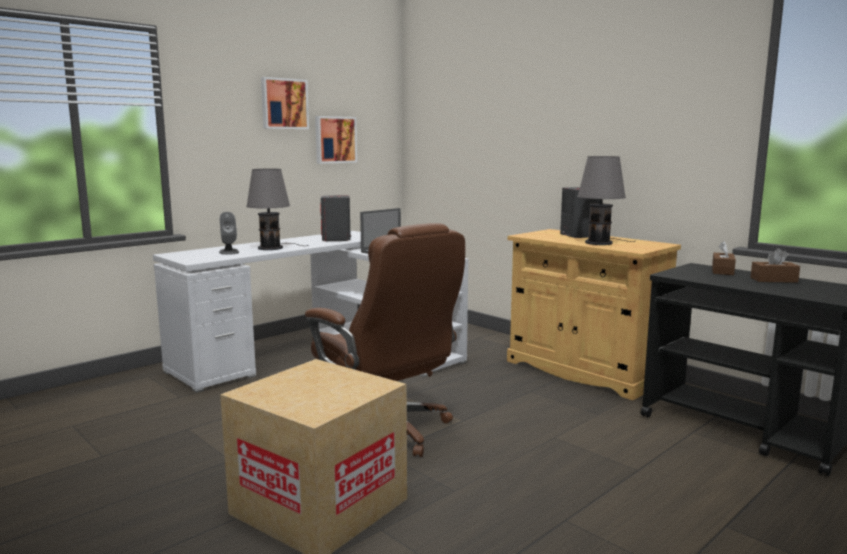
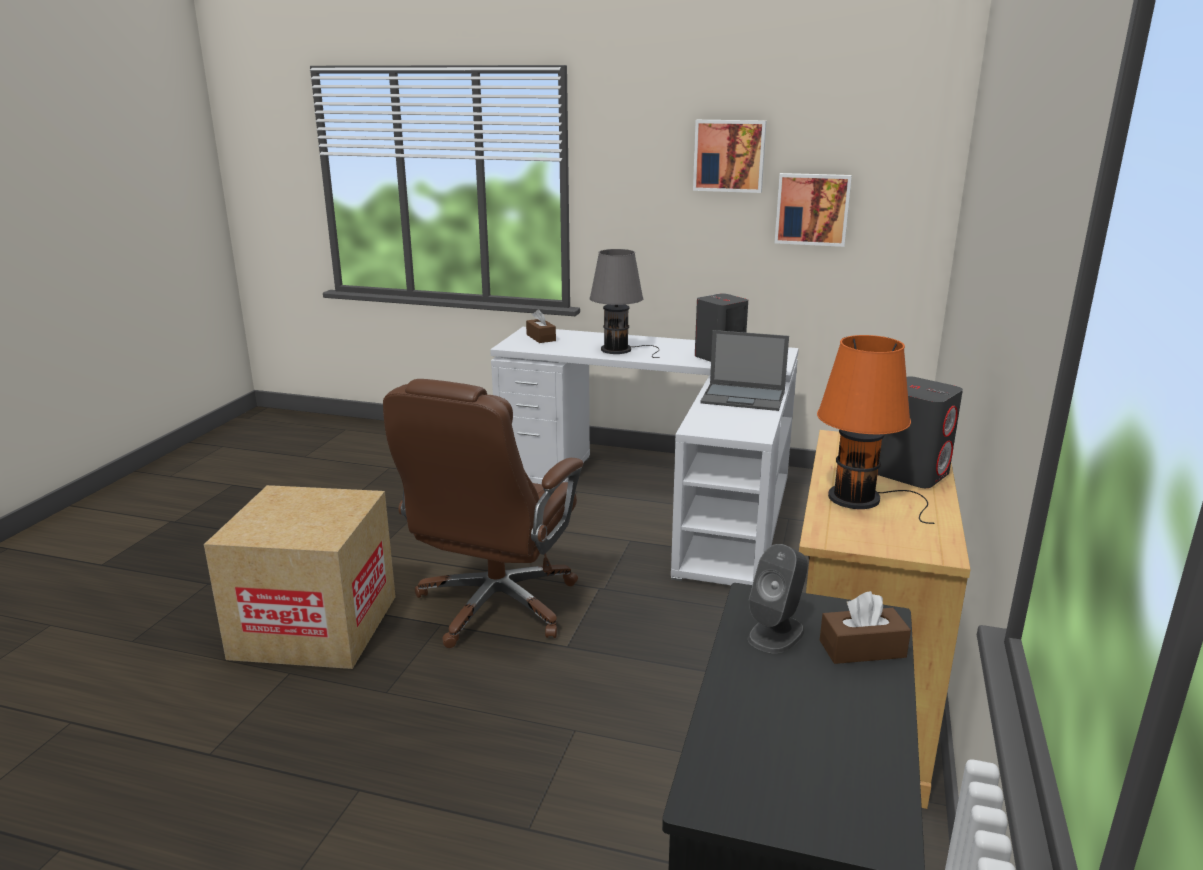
camera: 60 degrees right, 10 degrees up
(229, 252) = (571, 343): grey speaker -> grey speaker (776, 633)
(600, 242) = (860, 499): grey table lamp -> orange table lamp
(773, 280) = (840, 714): brown tissue box -> brown tissue box (541, 337)

